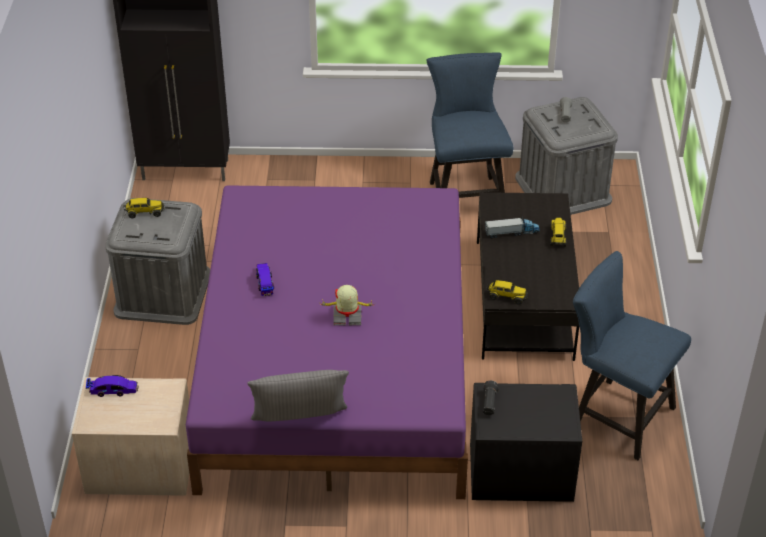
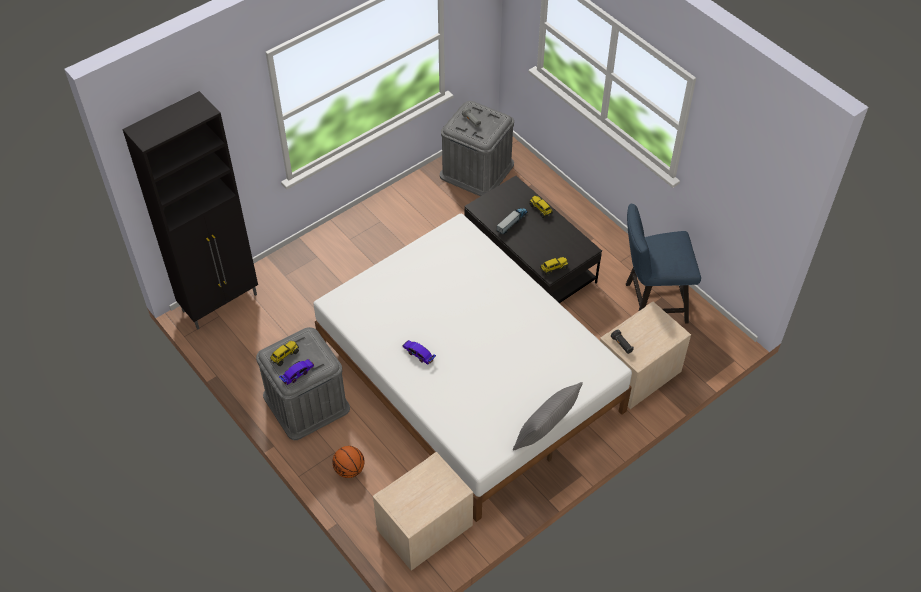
camera: 40 degrees left, 10 degrees up
(113, 390) = (401, 492): toy car -> toy car (297, 374)
(133, 372) = (349, 469): none -> basketball
(335, 366) = (469, 378): purple bed -> white bed
(347, 317) = (493, 344): toy robot -> none
(465, 195) = (423, 209): blue chair -> none
(520, 471) = (637, 373): black nightstand -> beige nightstand

